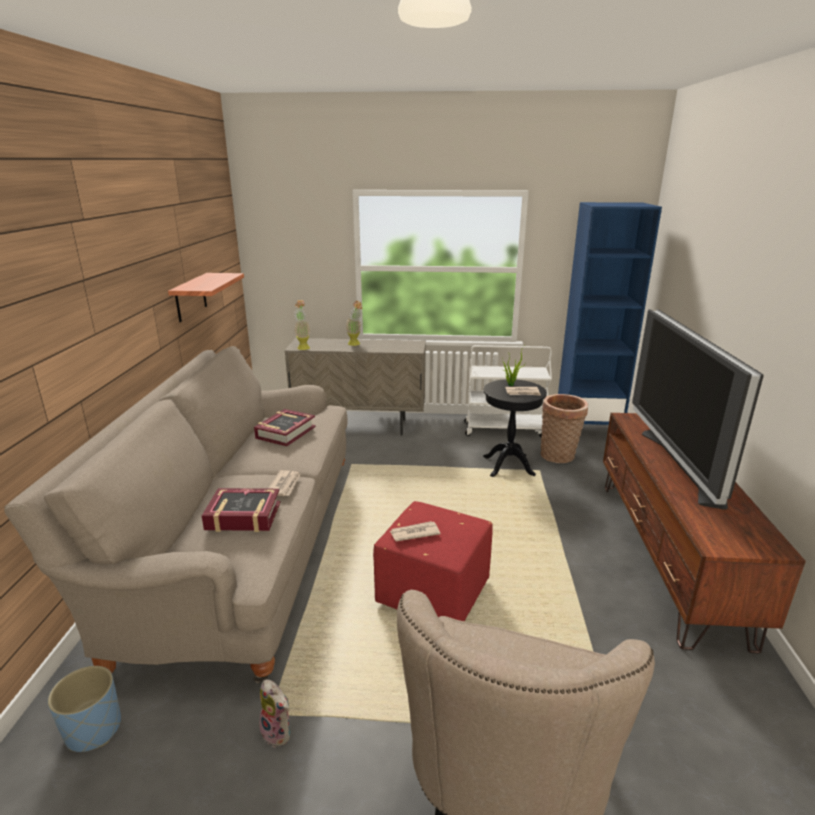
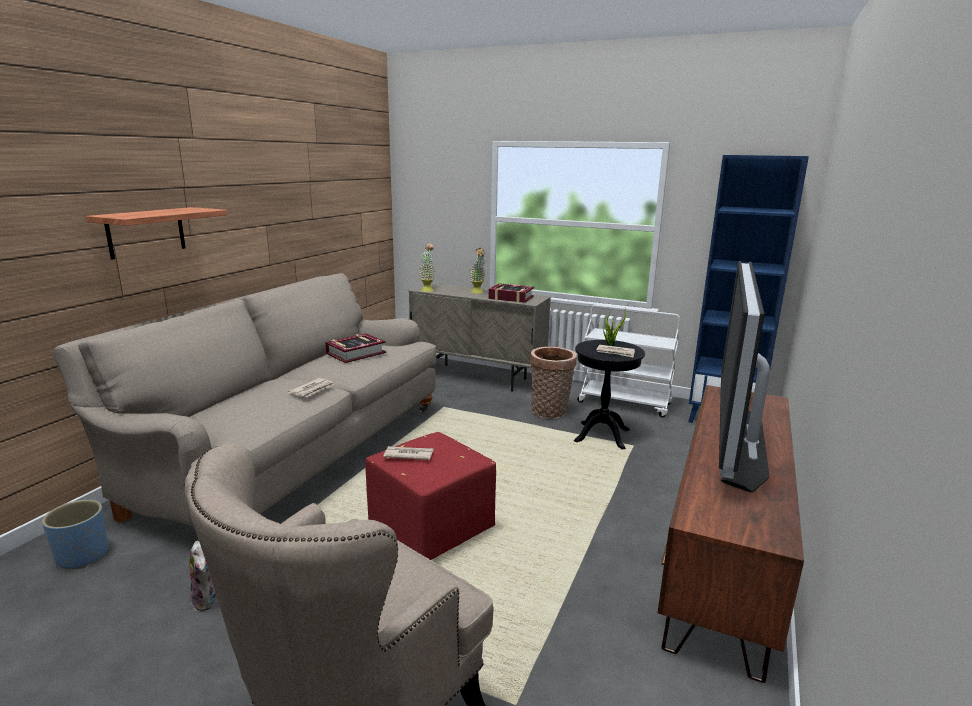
camera: 20 degrees right, 5 degrees down
(190, 297) = (316, 227): shelf -> shelf (146, 232)
(243, 516) = (255, 405): book -> book (511, 298)
(559, 456) = (667, 437): basket -> basket (550, 412)

